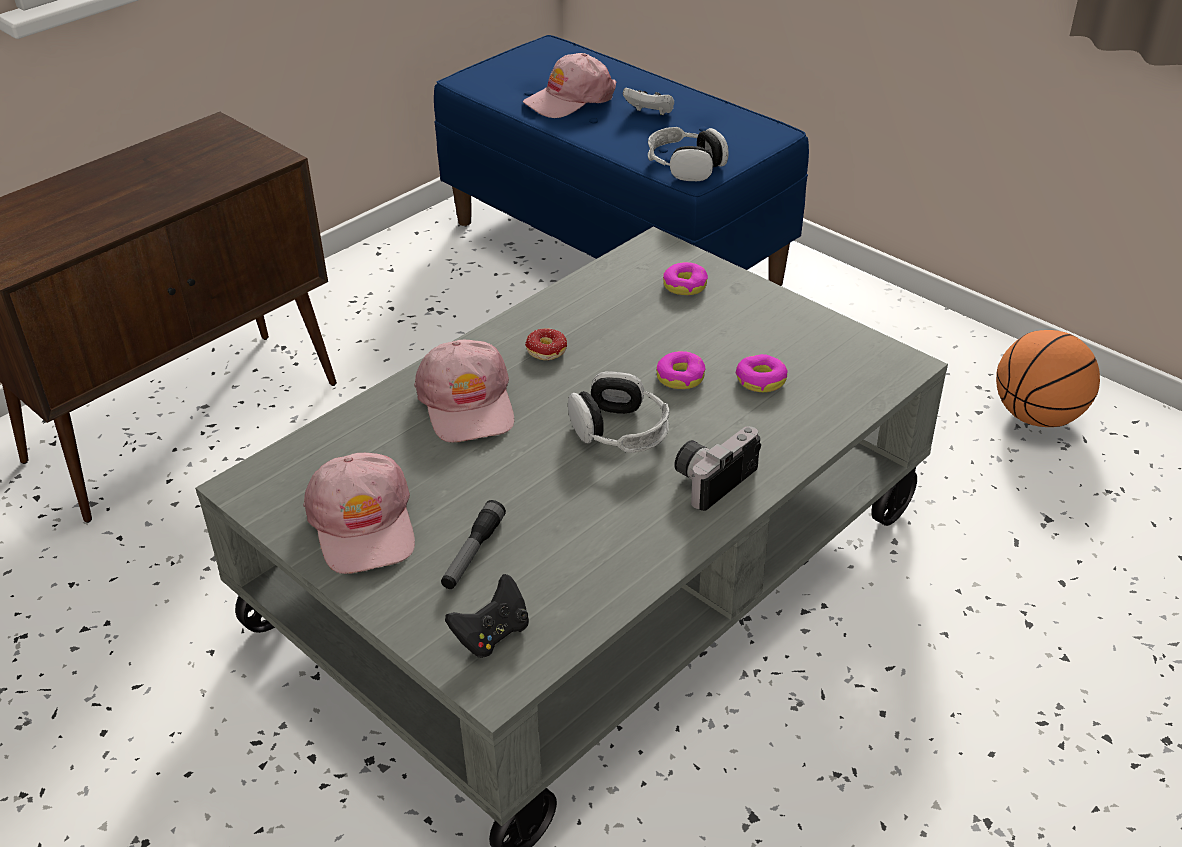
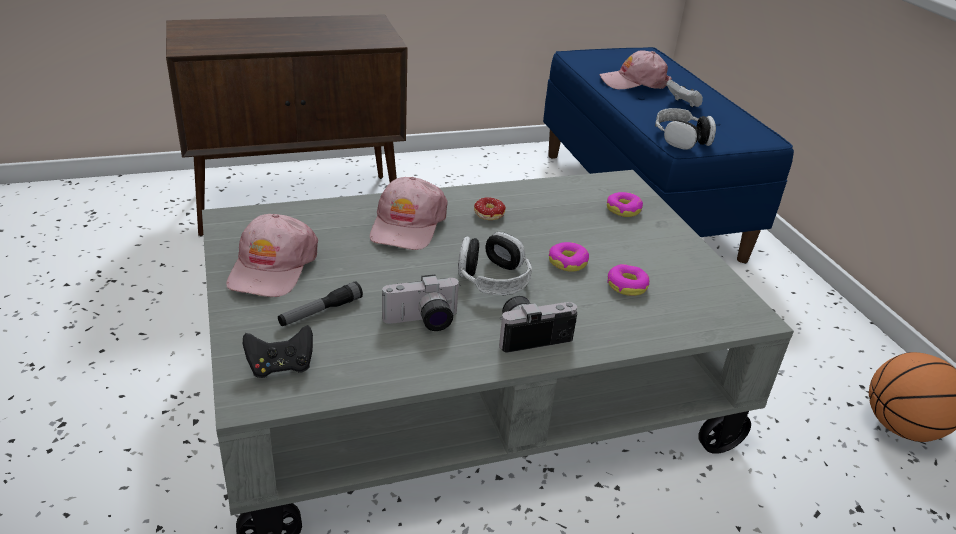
camera: 25 degrees right, 5 degrees down
(593, 515) = (422, 322): none -> camera

